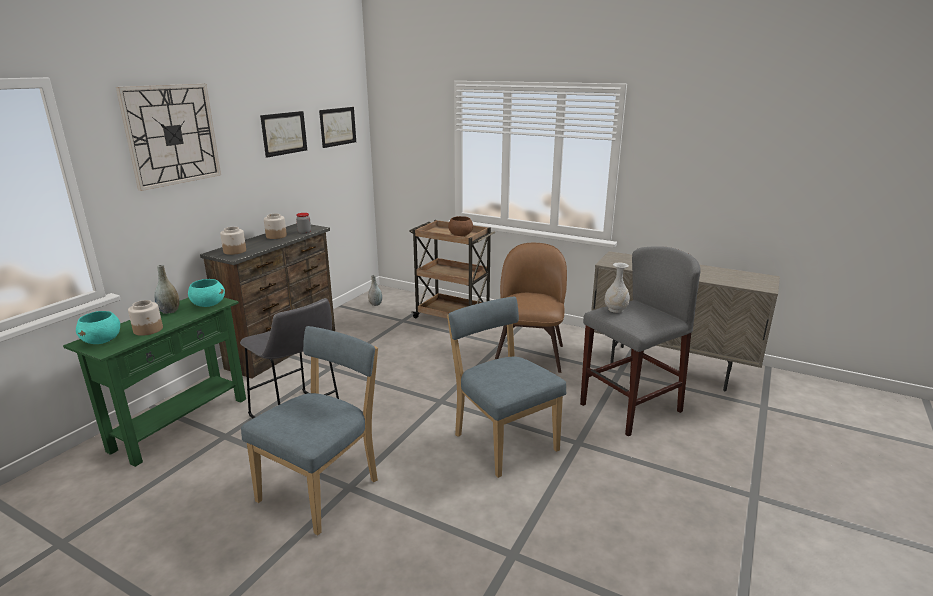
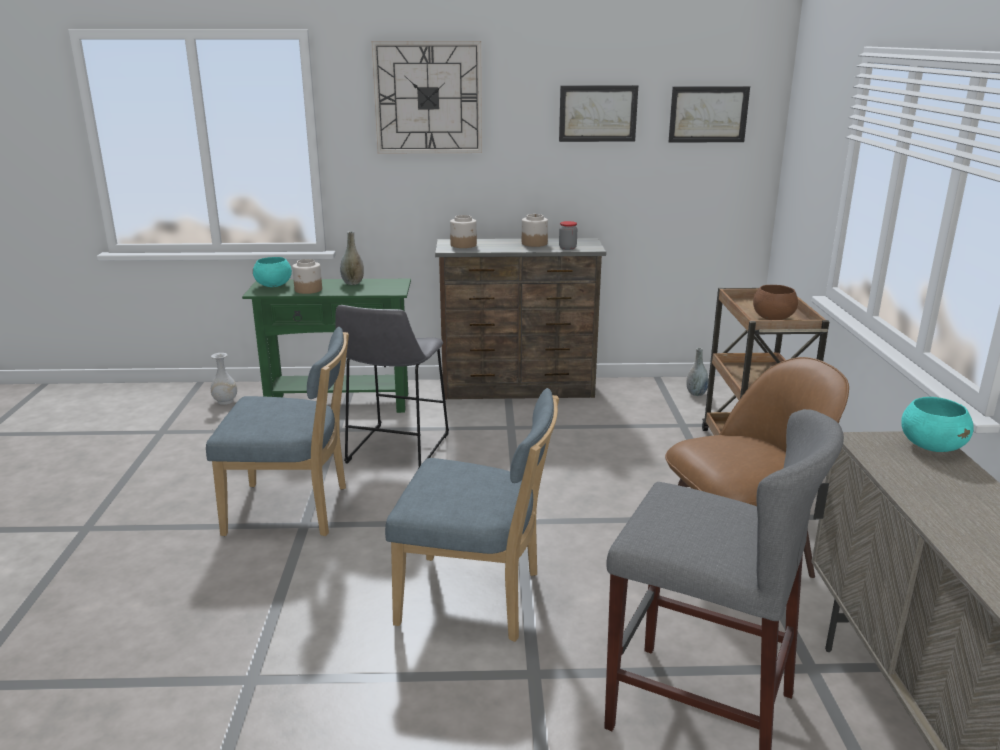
camera: 60 degrees right, 0 degrees up
(208, 304) = (383, 289): turquoise bowl -> turquoise bowl (931, 446)
(502, 440) = (477, 599): blue chair -> blue chair turned 75 degrees clockwise
(616, 310) = (689, 500): white vase -> white vase (225, 401)

